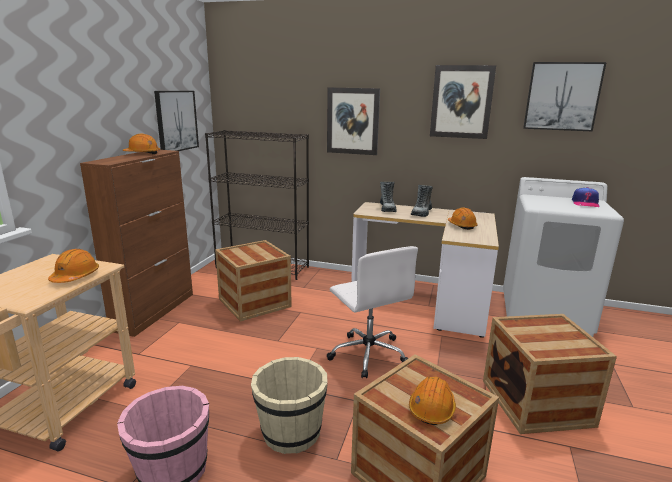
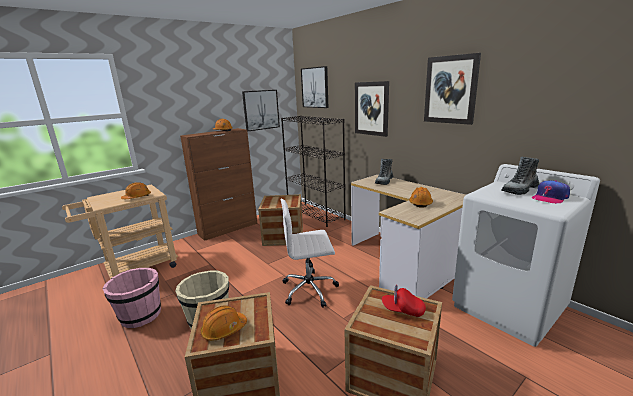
camera: 35 degrees right, 0 degrees up
(368, 354) = (310, 289): white office chair -> white office chair turned 75 degrees clockwise
(421, 213) = (406, 188): boot -> boot (520, 190)
(547, 330) = (403, 310): none -> red cap
(562, 96) = (549, 80): picture -> picture (315, 87)

